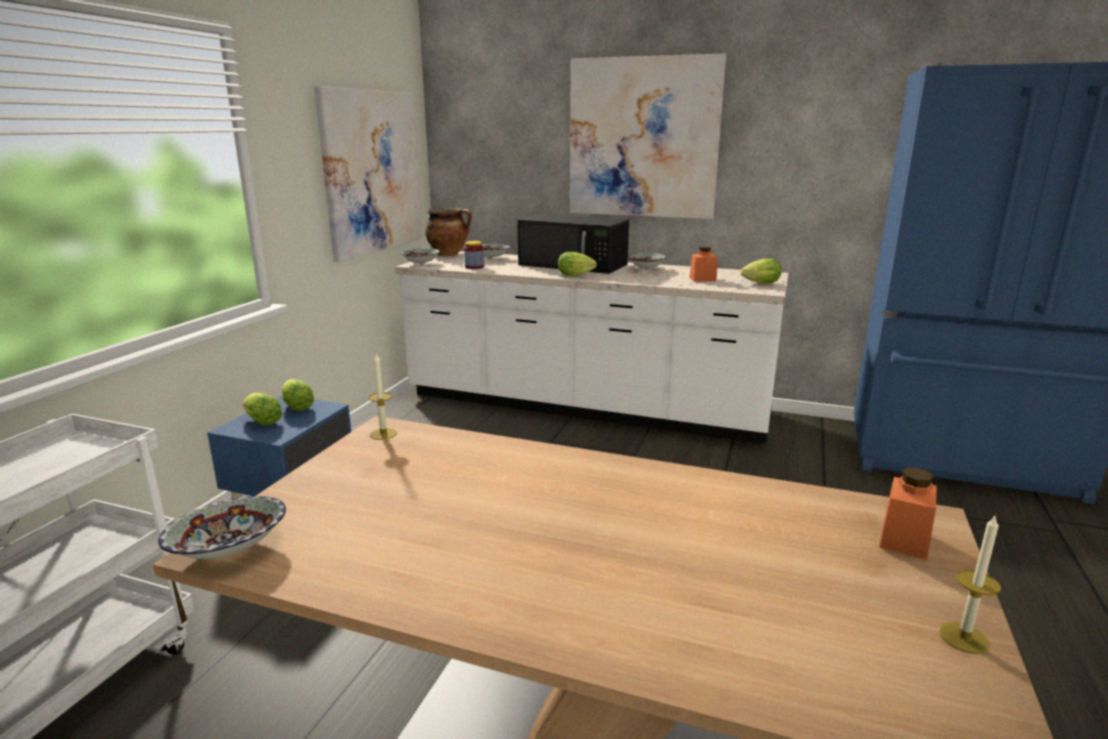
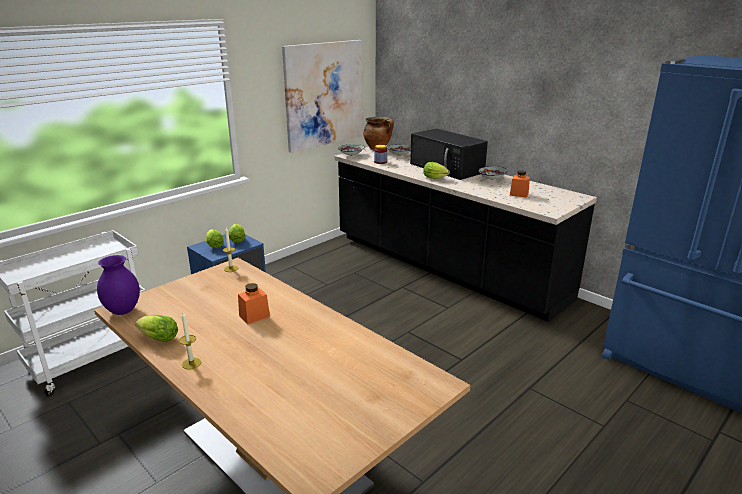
camera: 25 degrees right, 5 degrees up
(230, 551) = (122, 311): bowl -> purple vase
(585, 406) = (445, 267): white counter -> black counter
(643, 138) = (504, 83): picture -> none
(759, 283) = (555, 204): lettuce -> lettuce (157, 338)
(904, 539) = (409, 390): orange jar -> orange jar (254, 316)
(964, 638) = (366, 438): candle -> candle (191, 363)

